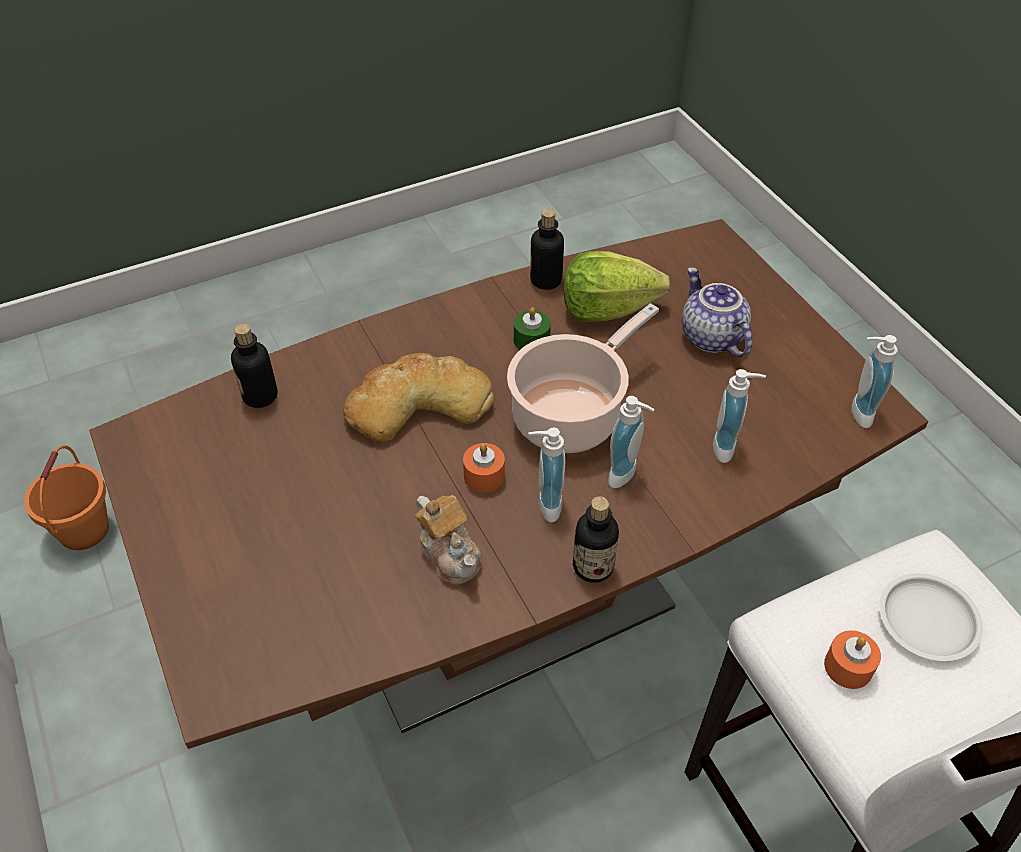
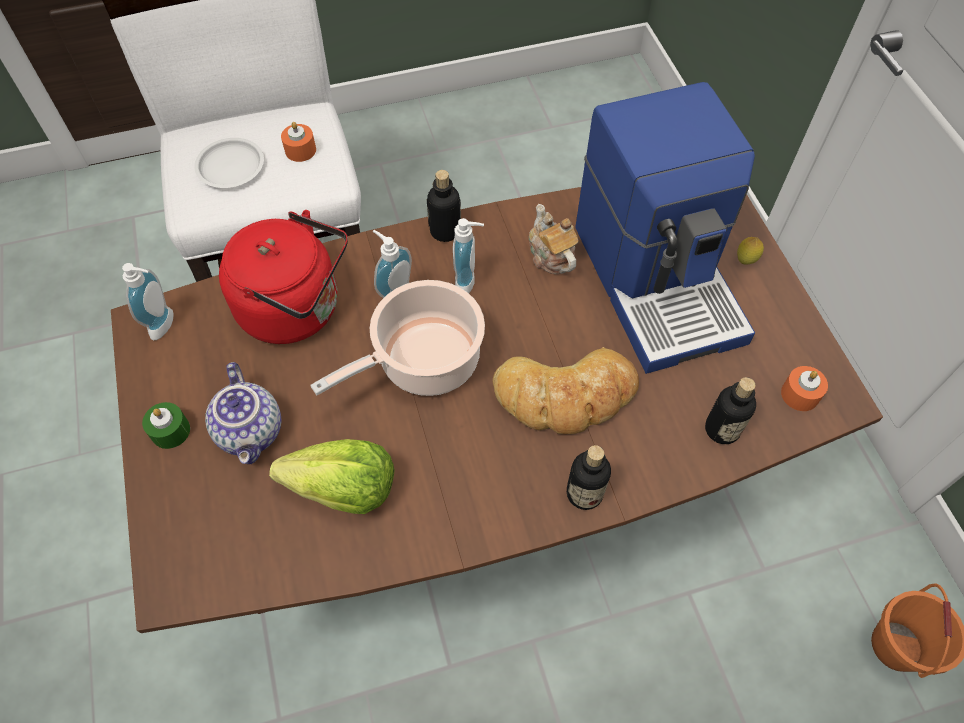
camera: 170 degrees left, 10 degrees up
(196, 582) = (745, 261): none -> lemon
(311, 540) = (659, 280): none -> coffee machine
(484, 476) = (514, 314): orange candle -> orange candle (800, 394)
(531, 340) = (438, 458): green candle -> green candle (170, 431)
(546, 280) = (399, 548): bottle -> bottle (584, 493)
(729, 447) = (297, 309): soap dispenser -> red kettle

